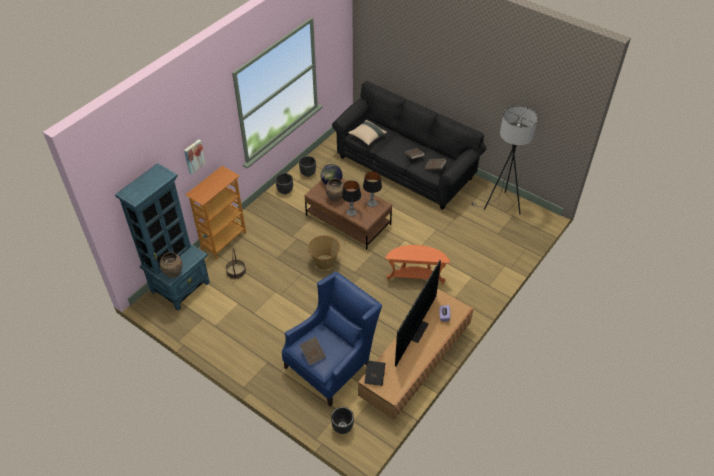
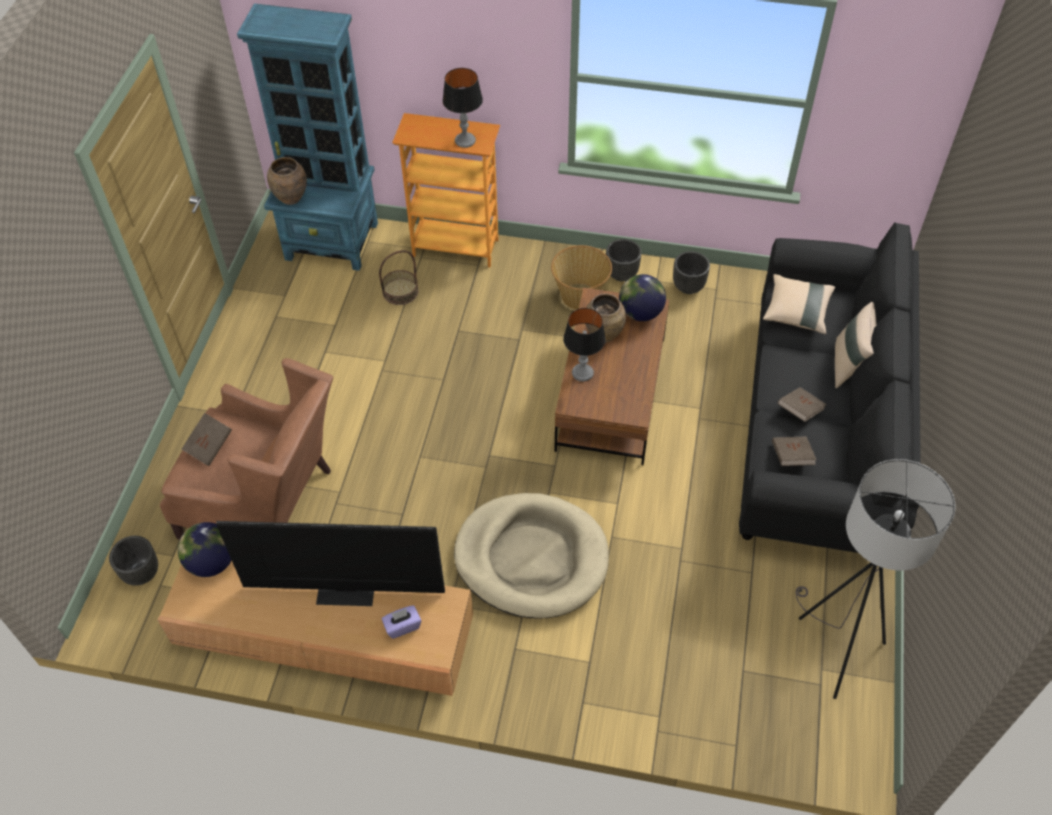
camera: 65 degrees right, 5 degrees up
(194, 156) = (442, 63): picture -> none
(324, 262) = (488, 400): basket -> basket (580, 296)
(332, 363) = (267, 505): blue armchair -> brown armchair
(372, 203) = (627, 395): table lamp -> table lamp (465, 141)
(374, 376) = (211, 562): black book -> globe
(401, 135) = (848, 365): none -> beige pillow
(415, 277) = (531, 558): orange side table -> beige dog bed

